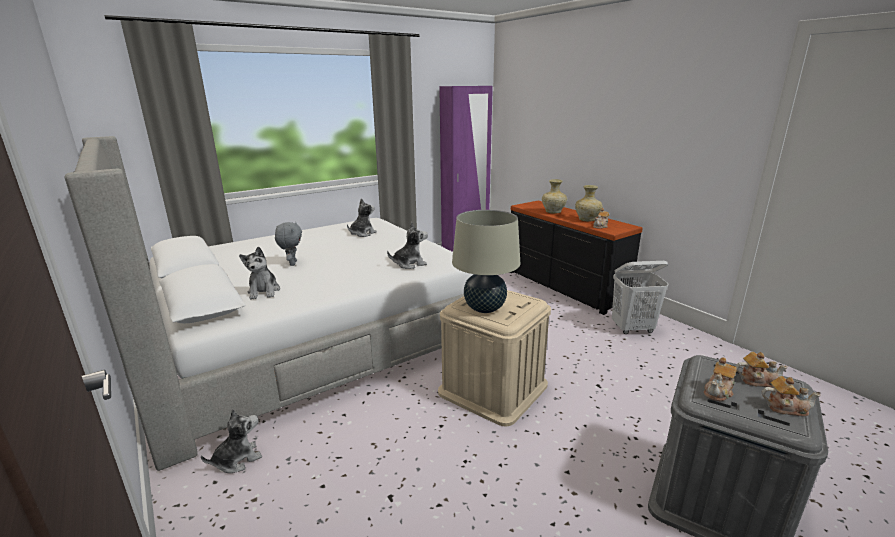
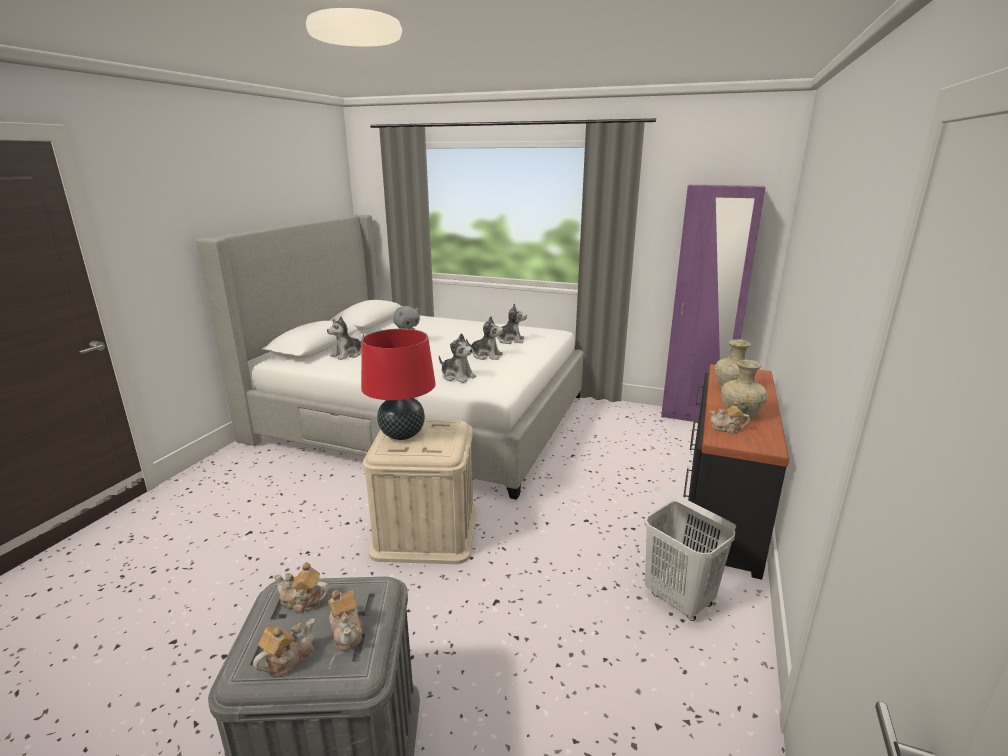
camera: 55 degrees right, 0 degrees up
(237, 459) = (259, 460): plush toy -> plush toy (486, 356)
(484, 308) = (402, 434): beige table lamp -> red table lamp
(785, 408) = (288, 659): teapot -> teapot turned 120 degrees counterclockwise

